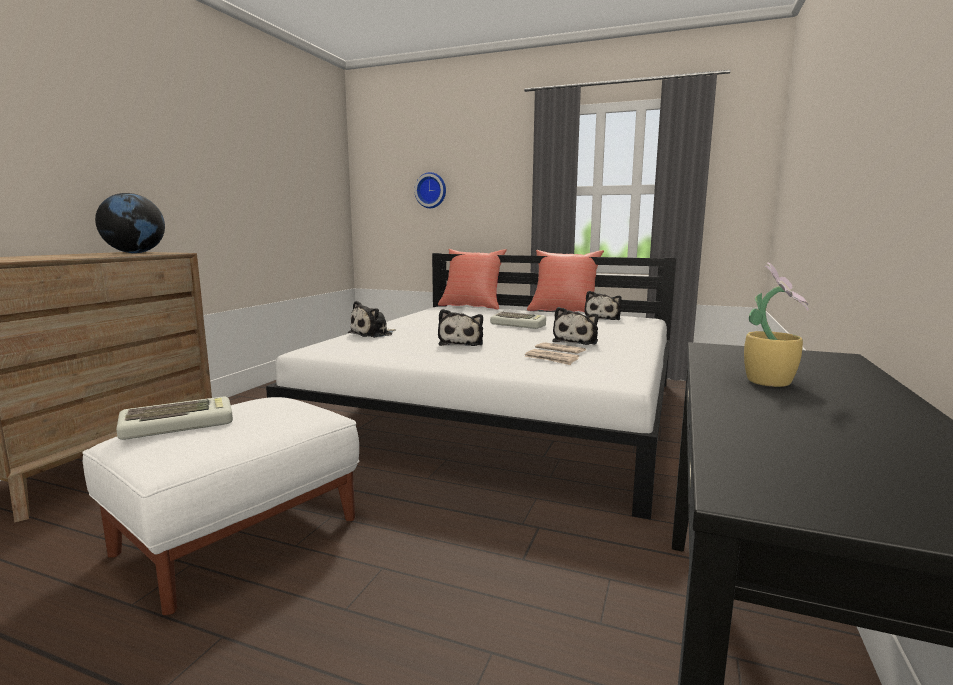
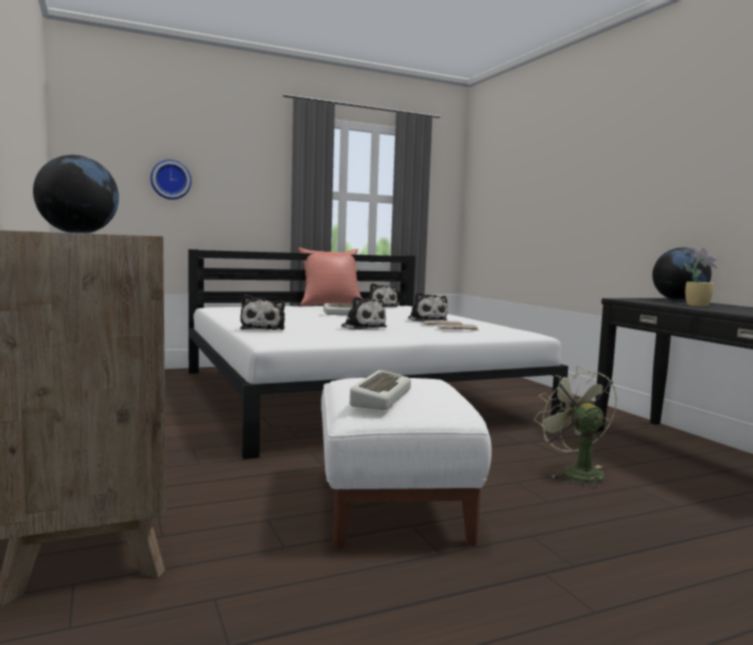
camera: 45 degrees left, 5 degrees down
(471, 306) = (237, 305): red pillow -> none
(476, 590) = (575, 472): none -> green fan
(830, 364) = (679, 300): none -> globe

